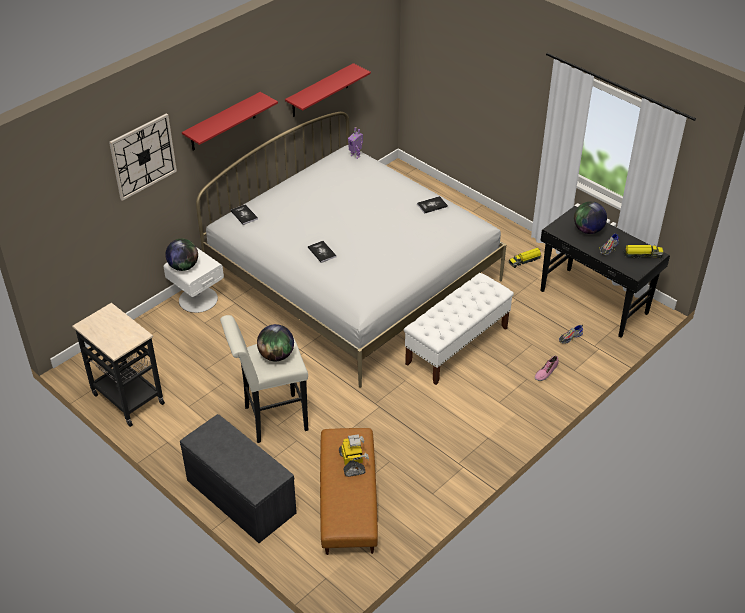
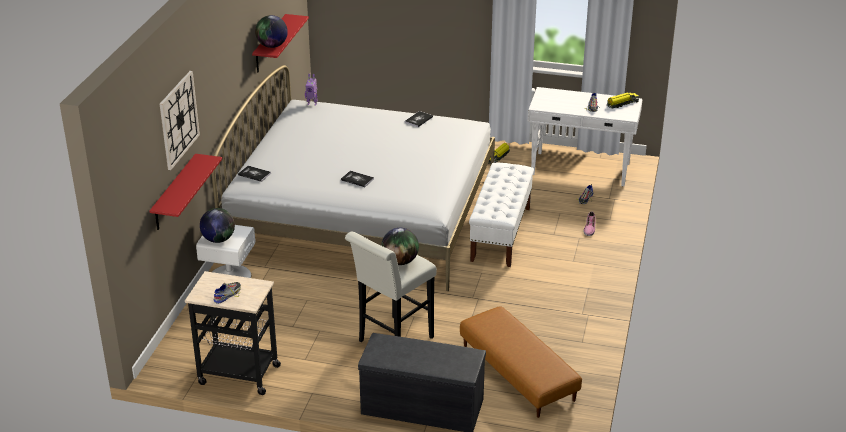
camera: 30 degrees left, 10 degrees down
(107, 333) = (227, 294): none -> shoe
(223, 122) = (220, 79): red shelf -> red shelf (174, 193)
(352, 463) = (512, 334): toy robot -> none
(588, 230) = (564, 100): globe -> globe (272, 46)
(594, 302) = (581, 169): black console table -> white console table

